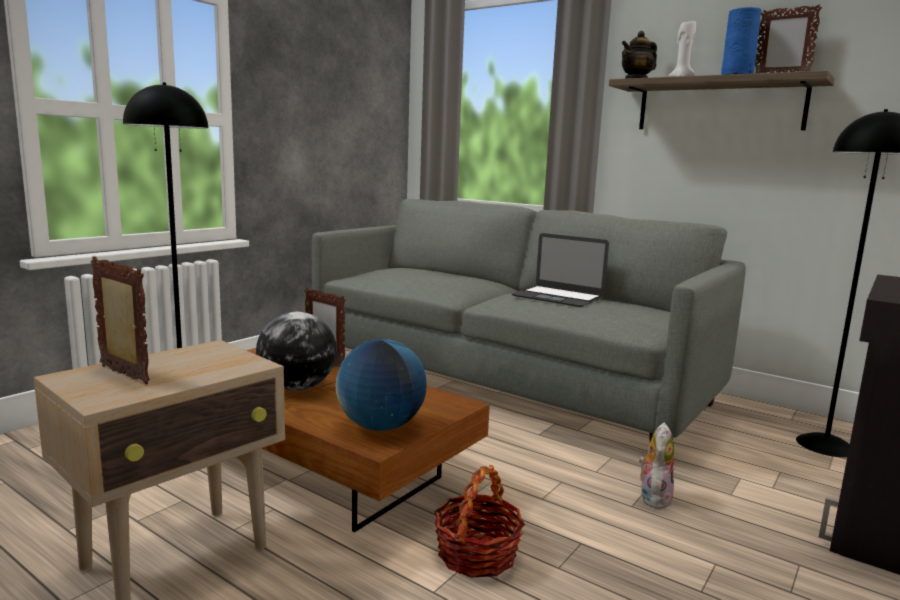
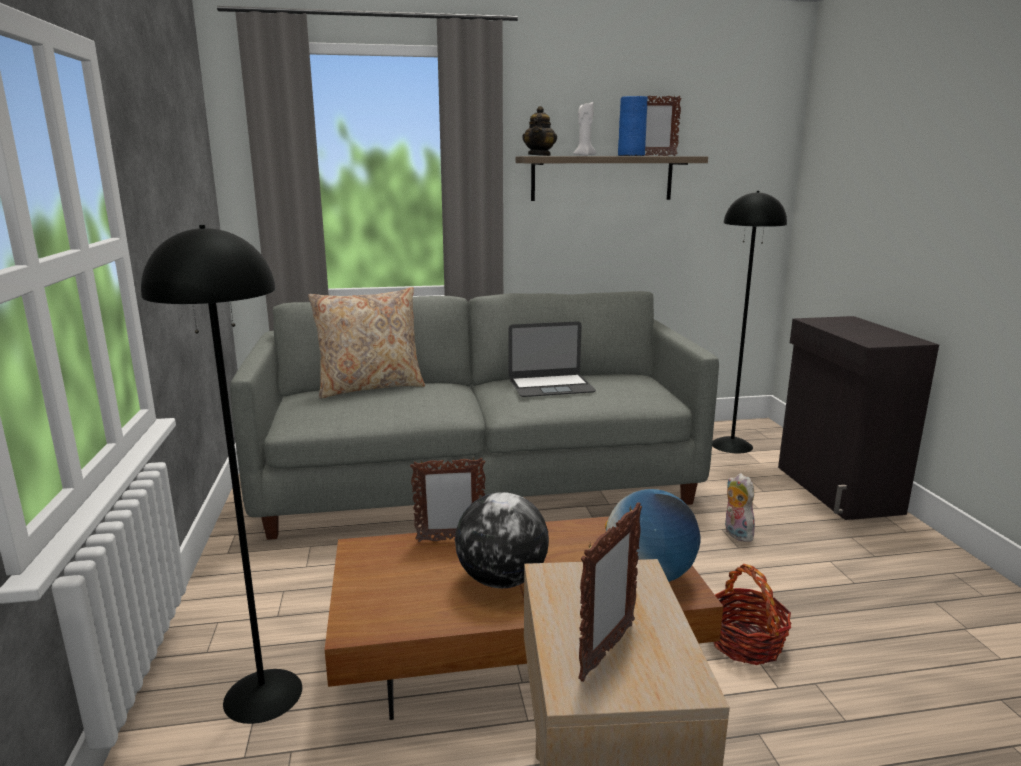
camera: 45 degrees left, 5 degrees up
(123, 375) = (606, 652): picture frame -> picture frame turned 135 degrees clockwise
(435, 271) = (370, 387): none -> beige pillow

